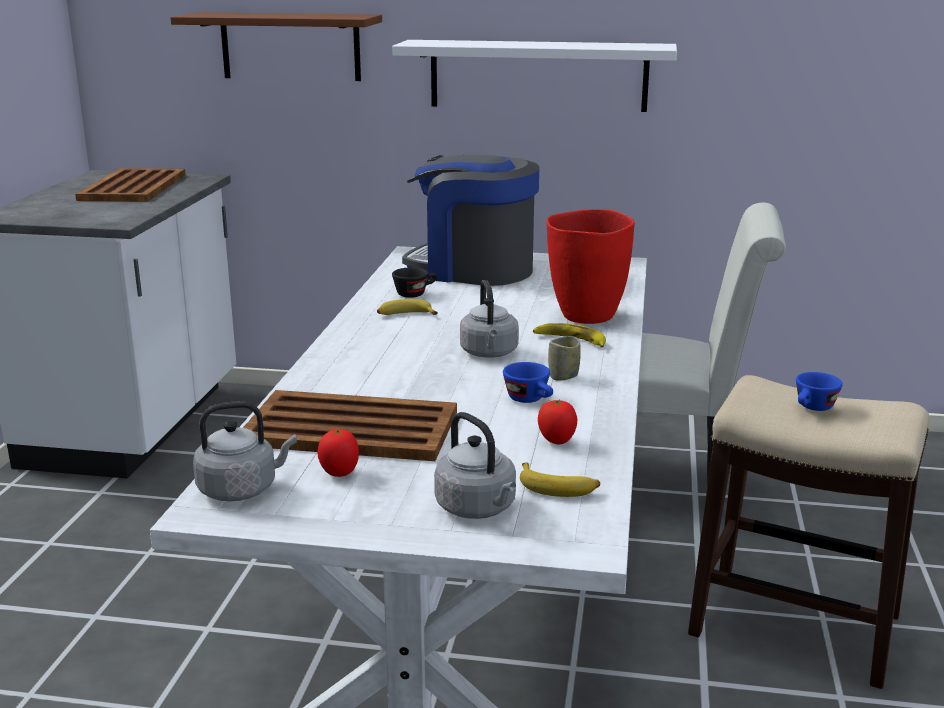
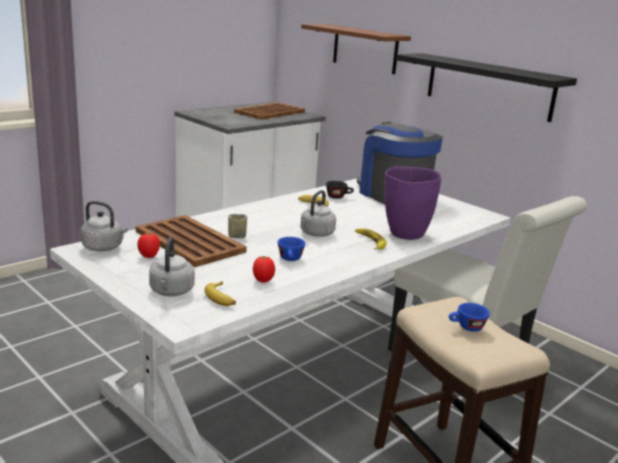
camera: 35 degrees right, 0 degrees up
(538, 75) = (489, 86): white shelf -> black shelf
(563, 376) = (330, 256): cup -> cup (237, 236)
(587, 316) = (405, 234): red vase -> purple vase

